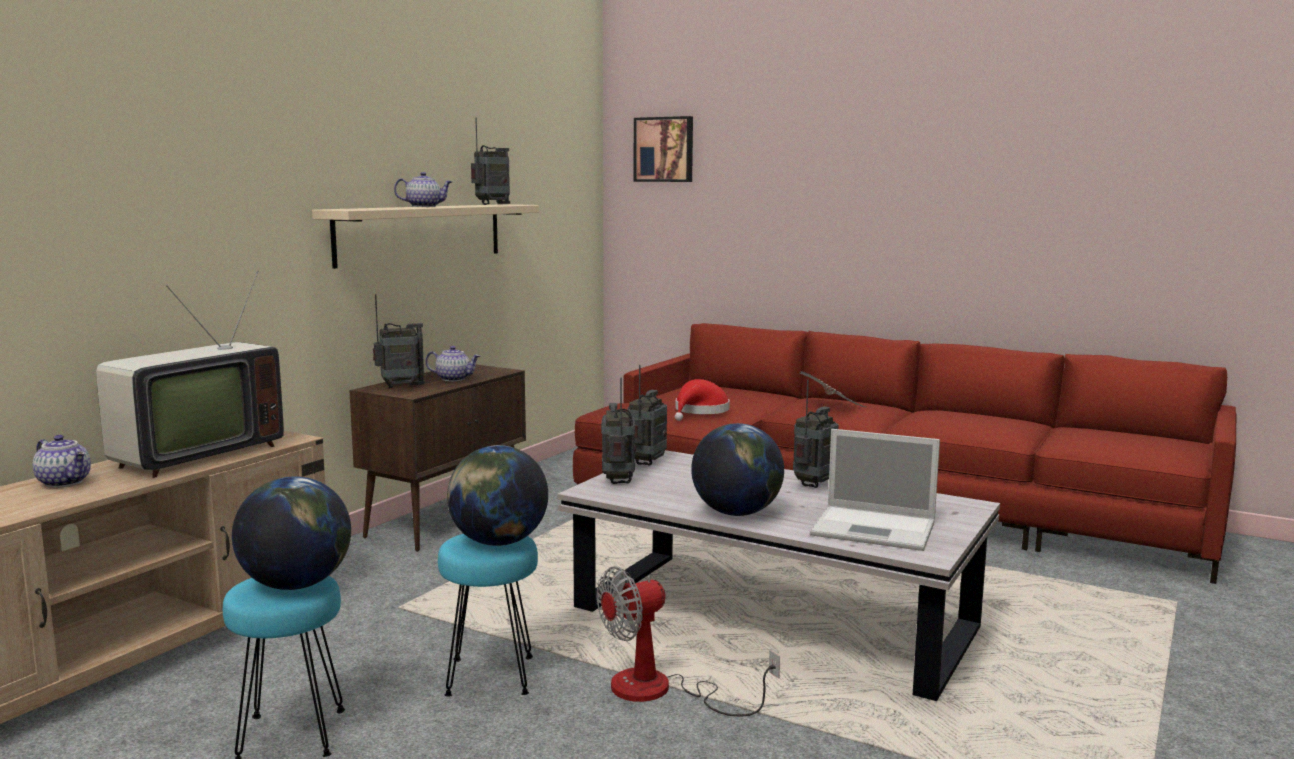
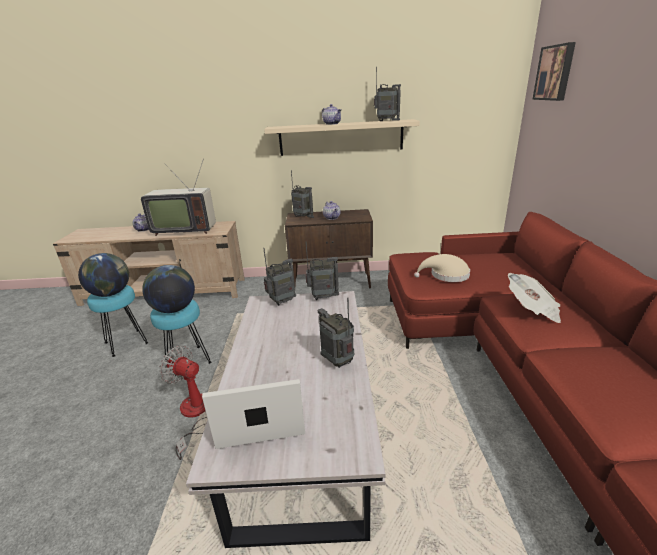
camera: 60 degrees right, 15 degrees up
(700, 411) = (446, 275): red hat -> beige hat
(736, 513) = (254, 353): globe -> none
(814, 484) = (337, 362): radio -> radio turned 135 degrees counterclockwise
(876, 529) = (259, 418): laptop -> laptop turned 90 degrees clockwise

